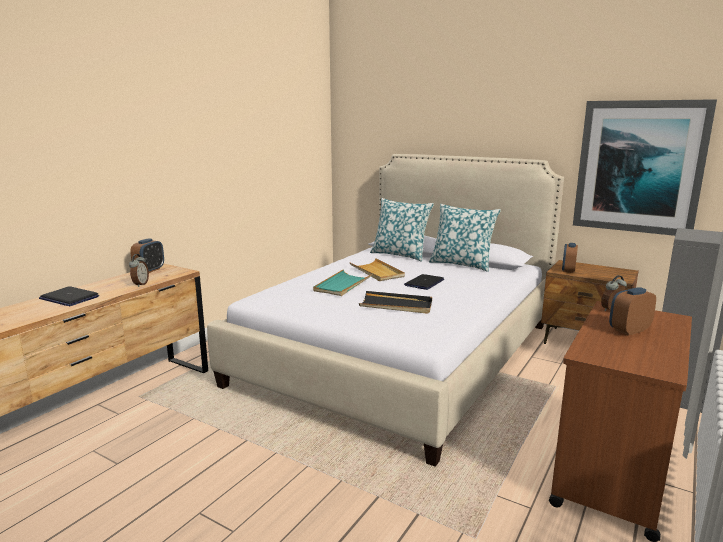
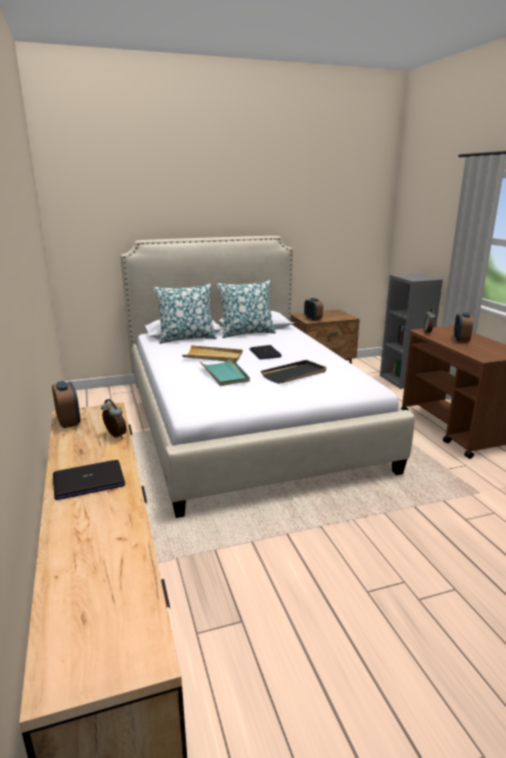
camera: 50 degrees left, 5 degrees up
(639, 167) = (335, 235): picture -> none

